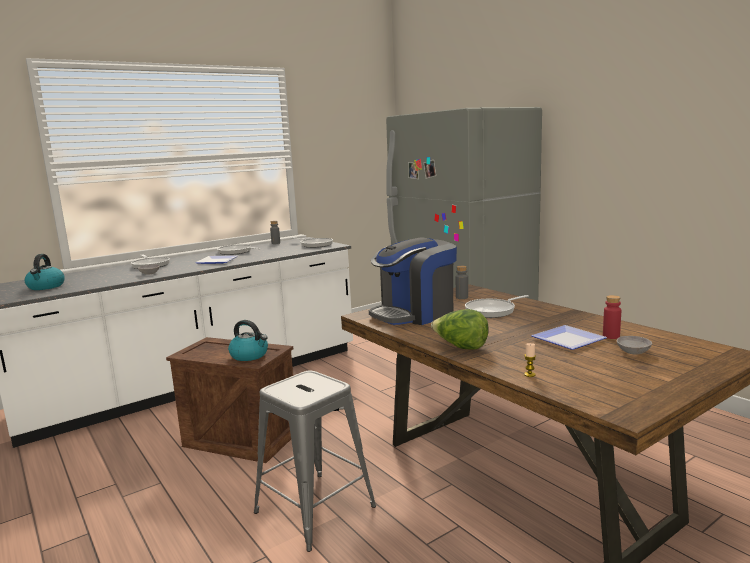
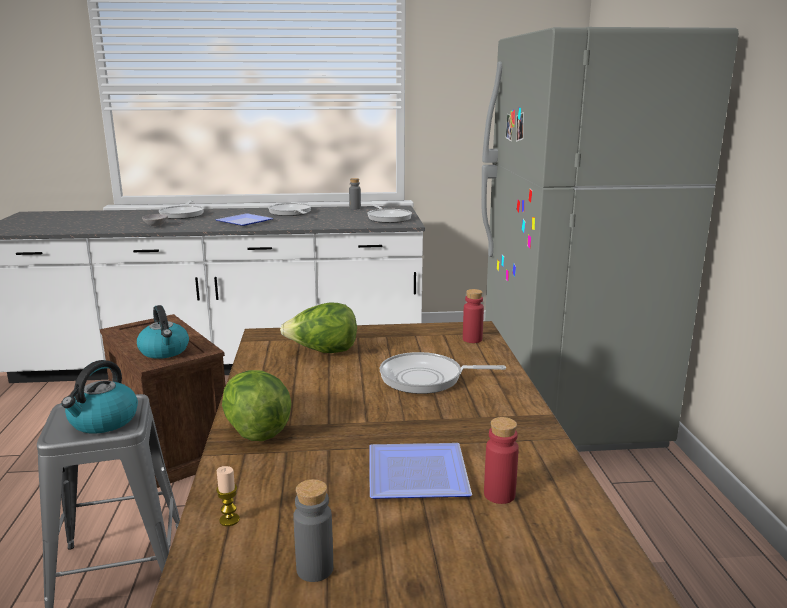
camera: 30 degrees right, 5 degrees up
(46, 287) = (54, 223): kettle -> kettle (103, 421)
(414, 314) = (323, 352): coffee machine -> lettuce
(462, 297) = (434, 342): grey bottle -> grey bottle (315, 569)
(477, 292) = (472, 339): none -> red bottle
(633, 352) = (465, 547): grey bowl -> none

